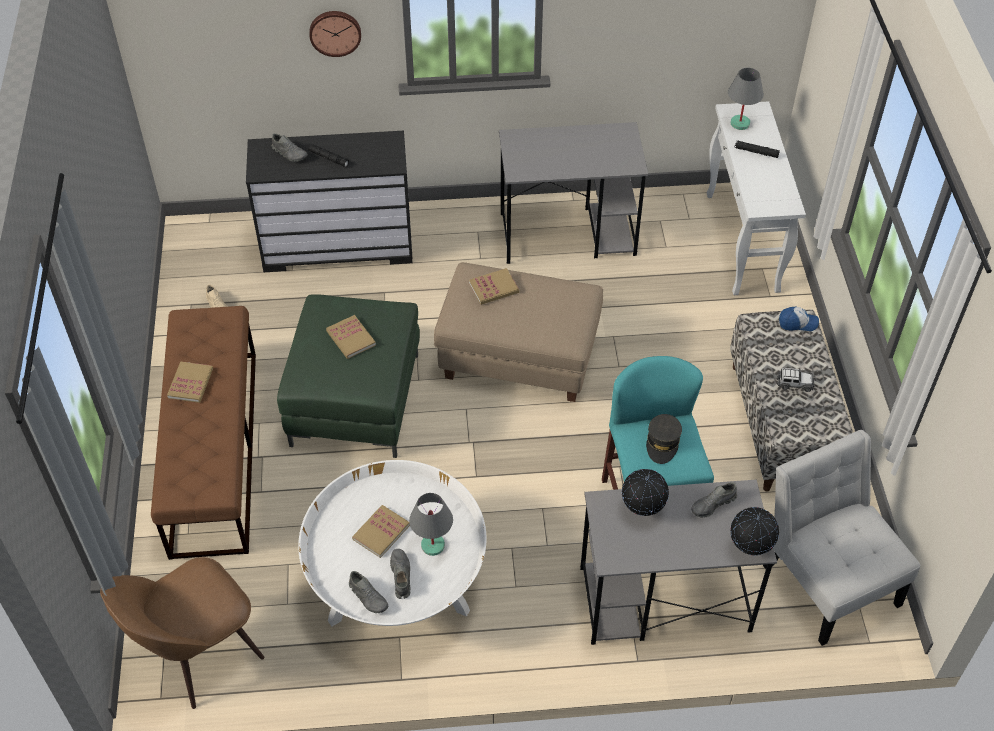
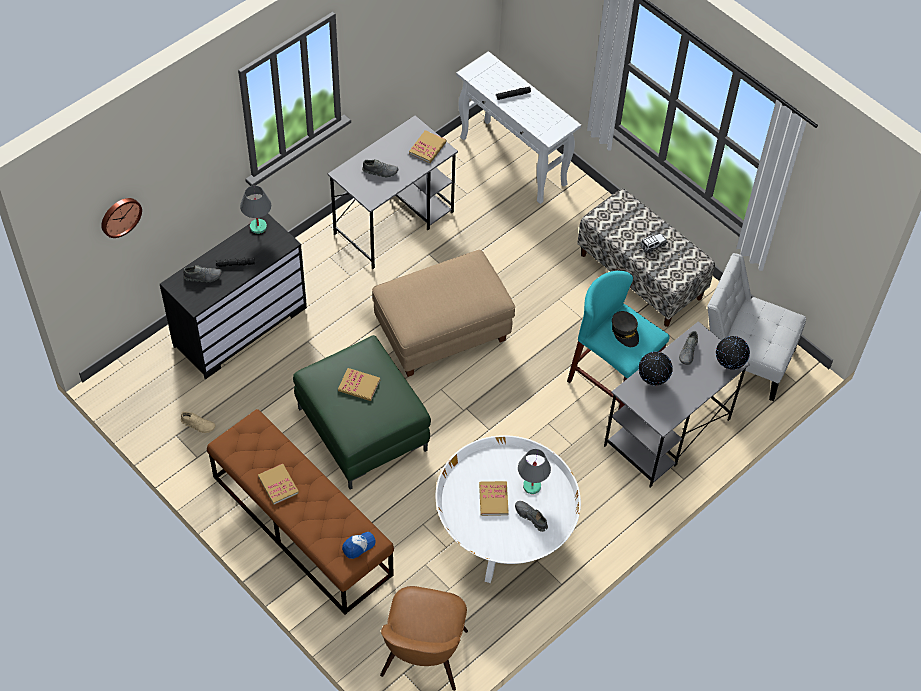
camera: 40 degrees left, 5 degrees up
(335, 32) = (201, 166): wall clock -> wall clock (120, 216)
(368, 597) = (524, 543): grey shoe -> grey shoe (380, 171)
(494, 288) = (417, 292): book -> book (427, 148)
(740, 123) = (485, 78): grey table lamp -> grey table lamp (258, 226)
(797, 323) = (621, 203): cap -> cap (358, 546)

